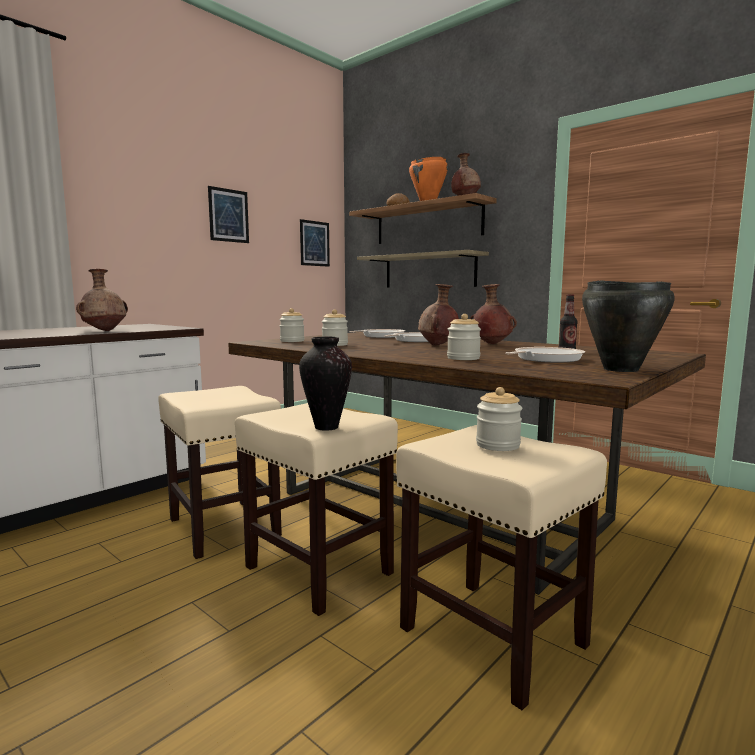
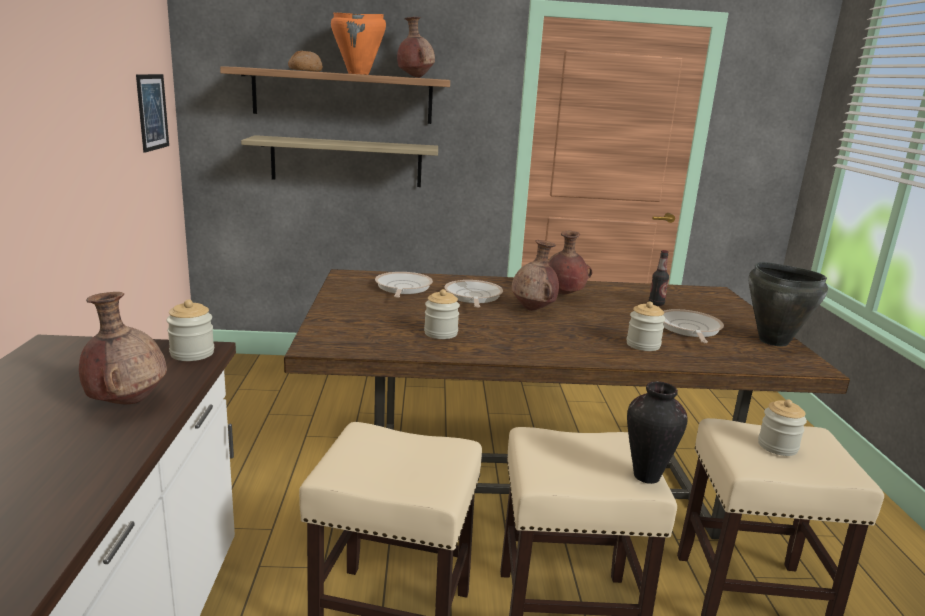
camera: 45 degrees left, 10 degrees up
(228, 215) = (64, 86): picture -> none
(292, 341) = (356, 331): jar -> jar (192, 353)

